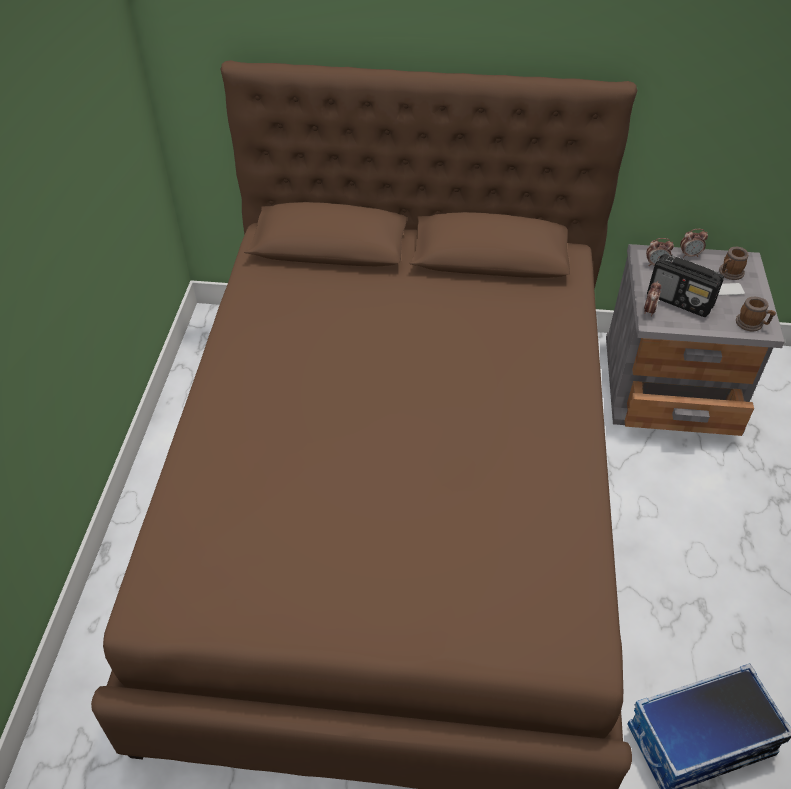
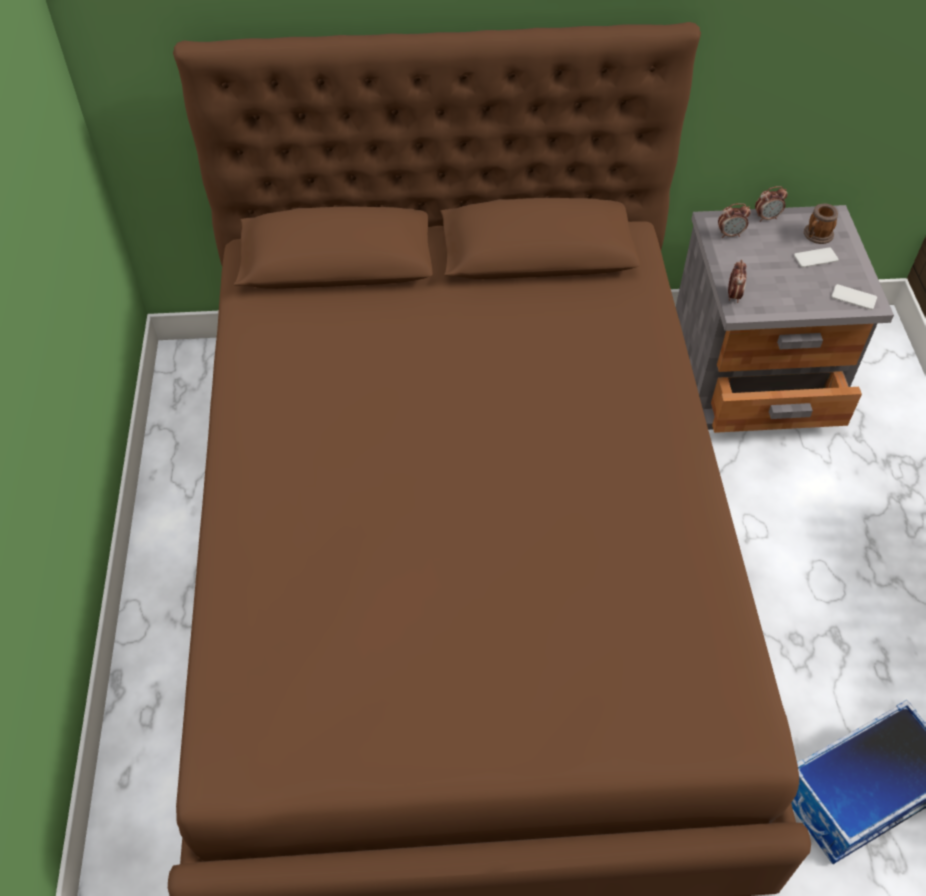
camera: 10 degrees left, 5 degrees up
(680, 301) = (767, 278): radio -> none
(752, 324) = (853, 297): mug -> phone

